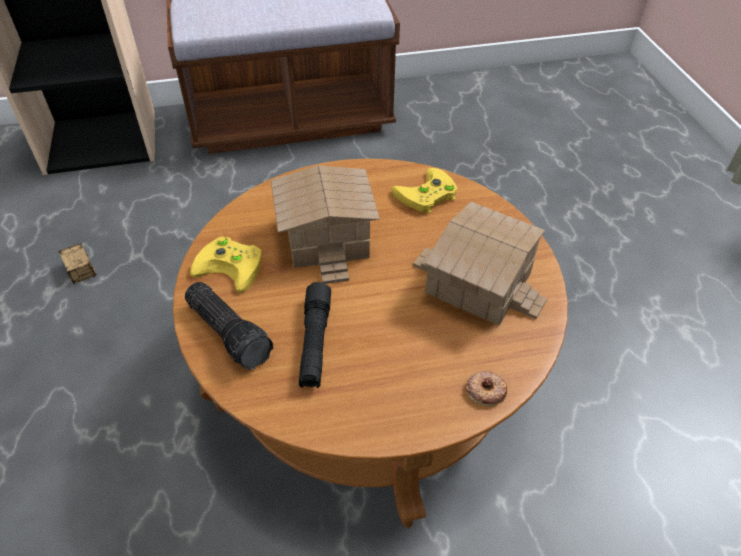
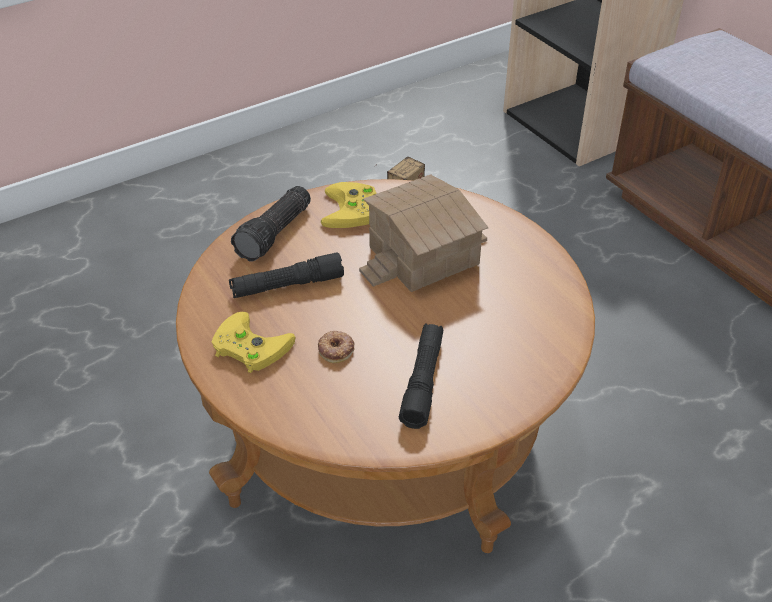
camera: 70 degrees right, 5 degrees down
(426, 196) = (535, 311): yellow game controller -> yellow game controller (248, 346)
(479, 281) = (423, 381): toy house -> black flashlight
(485, 390) = (278, 413): donut -> donut (336, 349)

